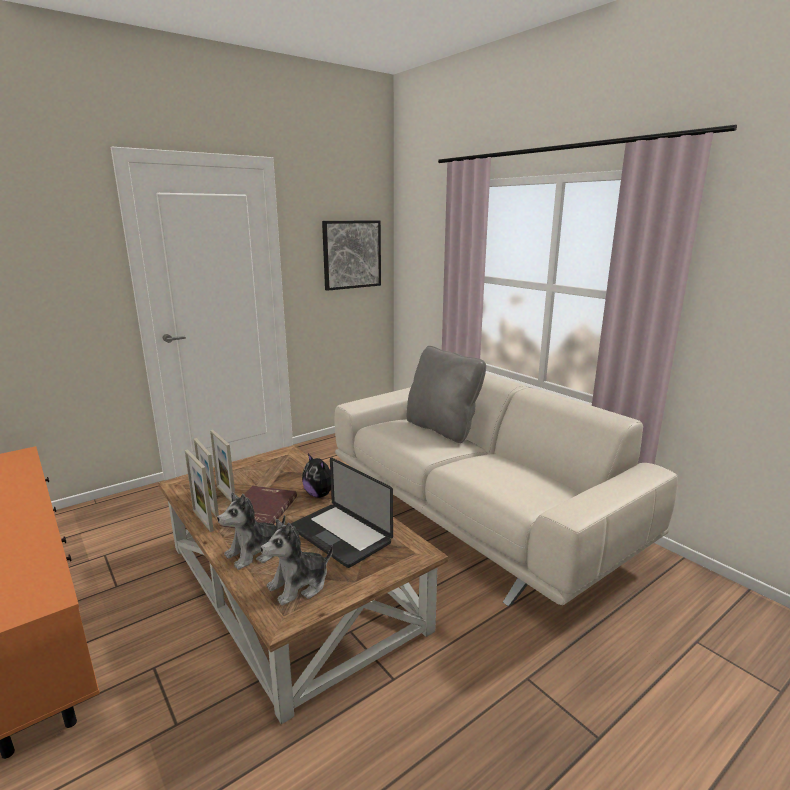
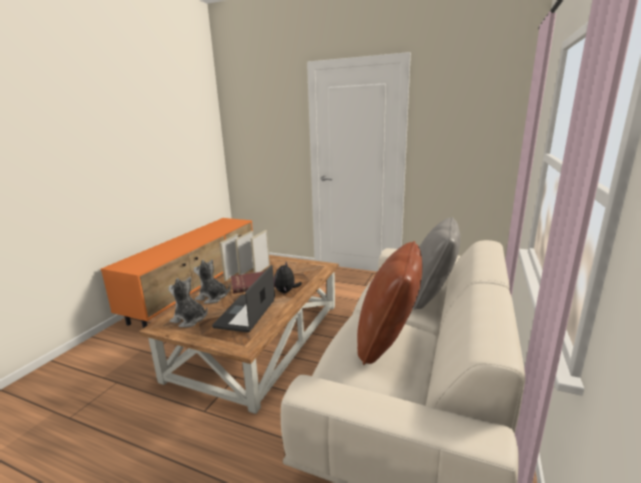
camera: 60 degrees right, 0 degrees up
(351, 254) = (477, 130): picture -> none
(501, 469) = (388, 340): none -> brown pillow

